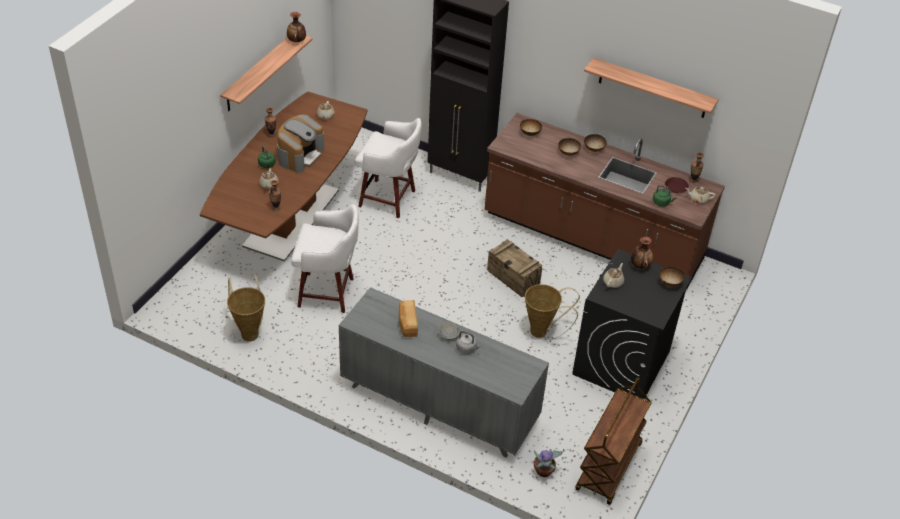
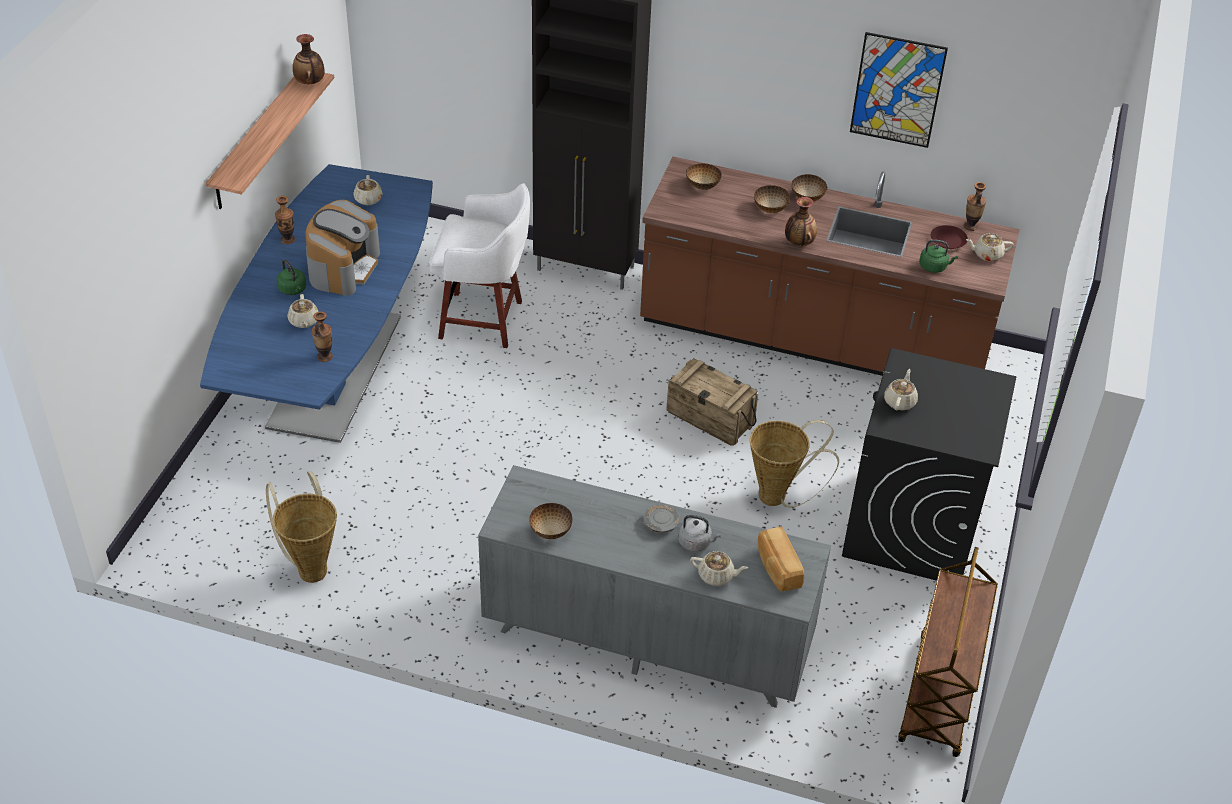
camera: 10 degrees left, 0 degrees up
(292, 217) = (336, 370): brown dining table -> blue dining table
(328, 293) = (424, 483): white stool -> none
(407, 324) = (589, 517): bread -> bread (777, 568)
(474, 370) = (716, 576): none -> beige teapot
(544, 472) = (841, 720): potted plant -> none
(640, 266) = (933, 370): vase -> vase (798, 243)
(652, 88) = (897, 90): shelf -> picture
(670, 282) = (986, 390): bowl -> bowl (550, 531)

